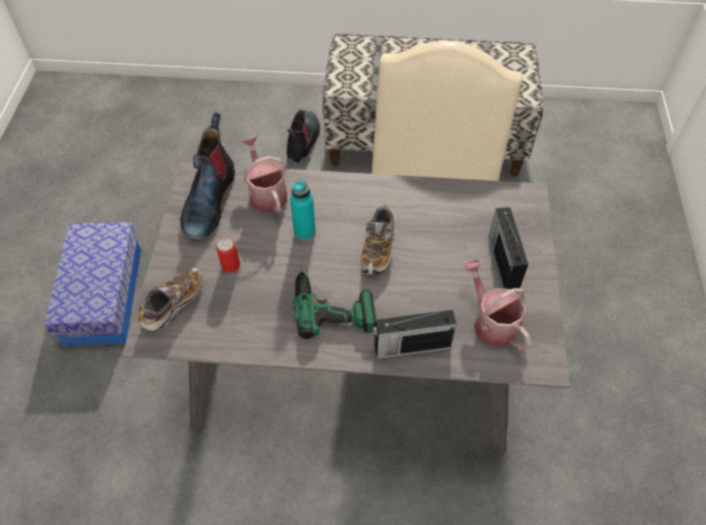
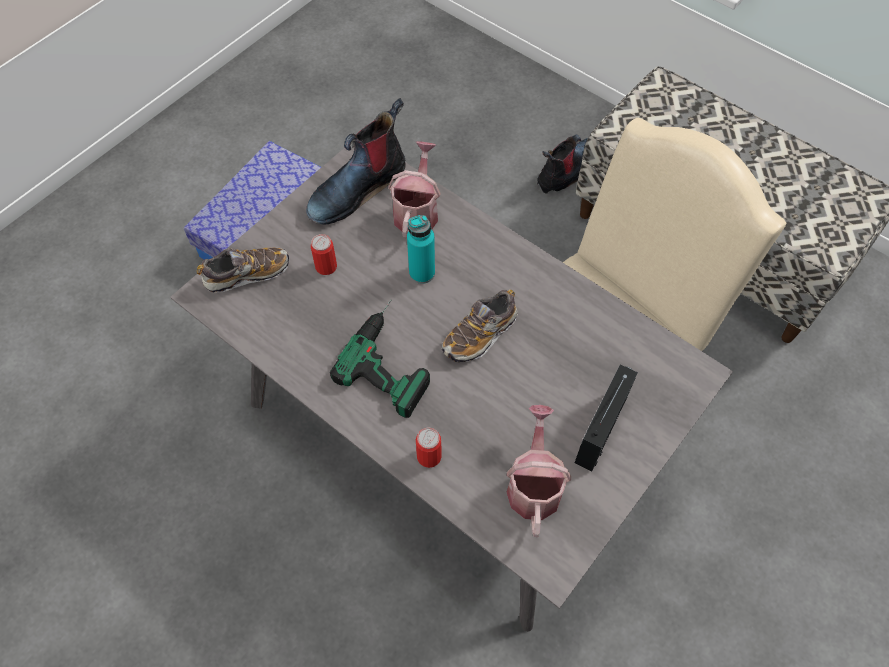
camera: 35 degrees right, 5 degrees up
(410, 347) = (429, 456): radio -> can

